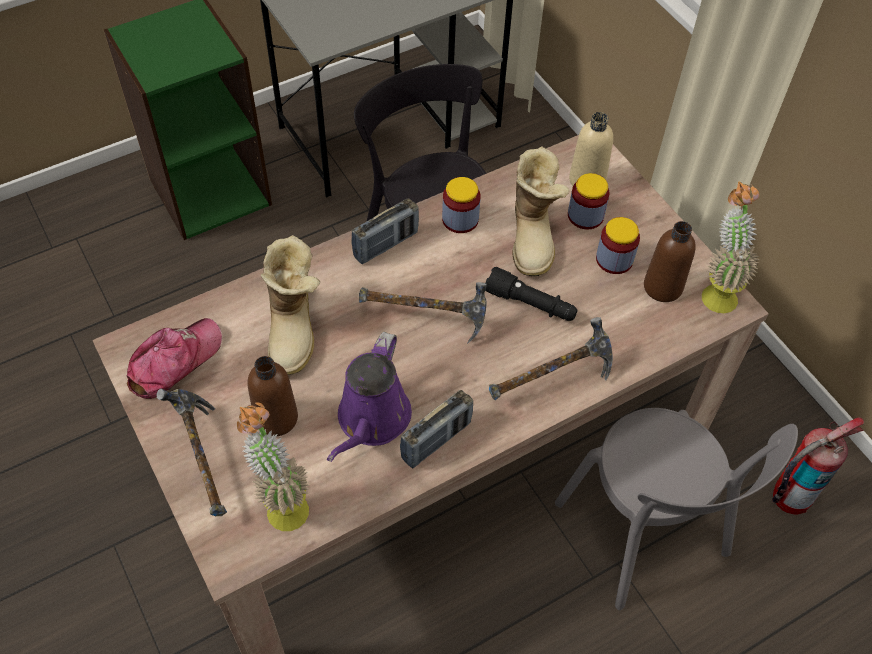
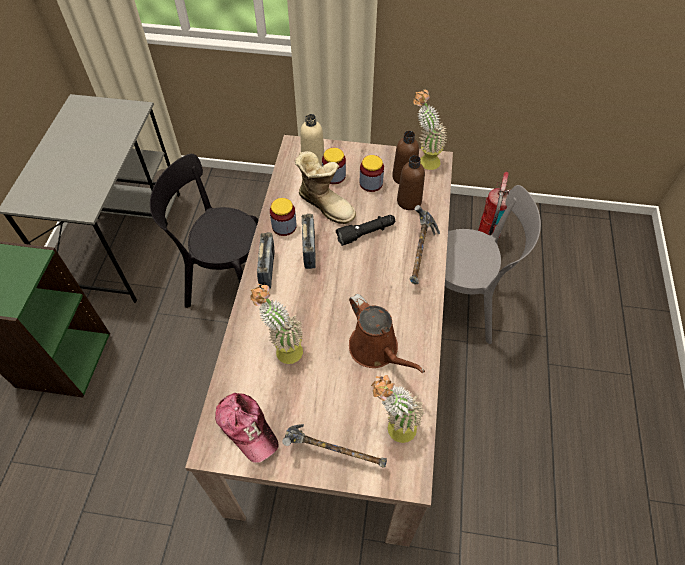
camera: 50 degrees left, 0 degrees up
(174, 361) = (247, 427): cap -> cap turned 150 degrees clockwise
(276, 418) = (335, 396): brown bottle -> brown bottle (409, 201)
(294, 329) = (282, 349): boot -> potted plant
(371, 421) = (376, 350): purple watering can -> brown watering can
(426, 319) = (334, 283): hammer -> none
(436, 440) = (413, 328): radio -> radio (309, 250)

